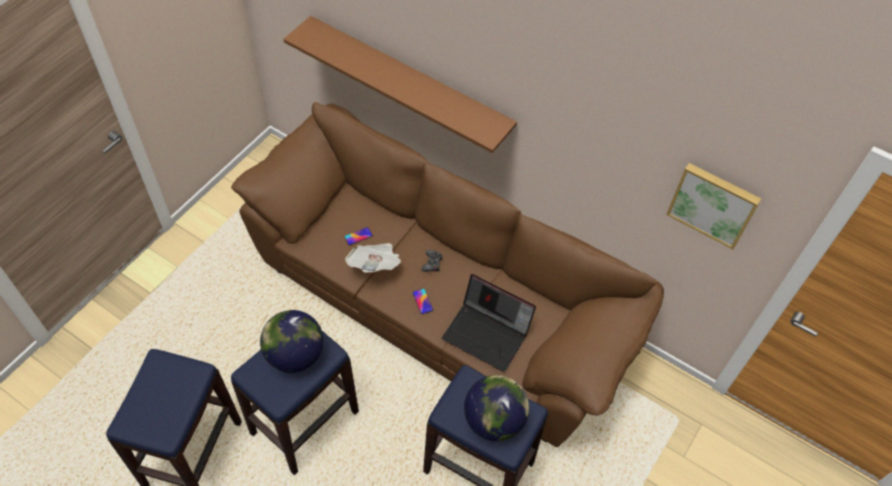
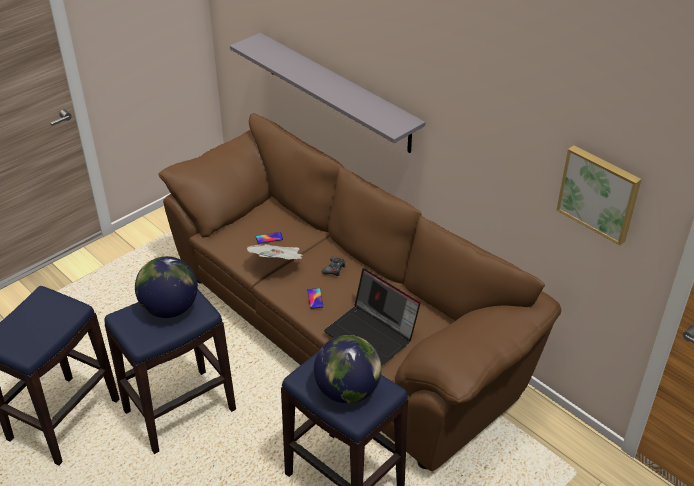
camera: 15 degrees right, 15 degrees down
(409, 82) = (337, 92): brown shelf -> grey shelf

